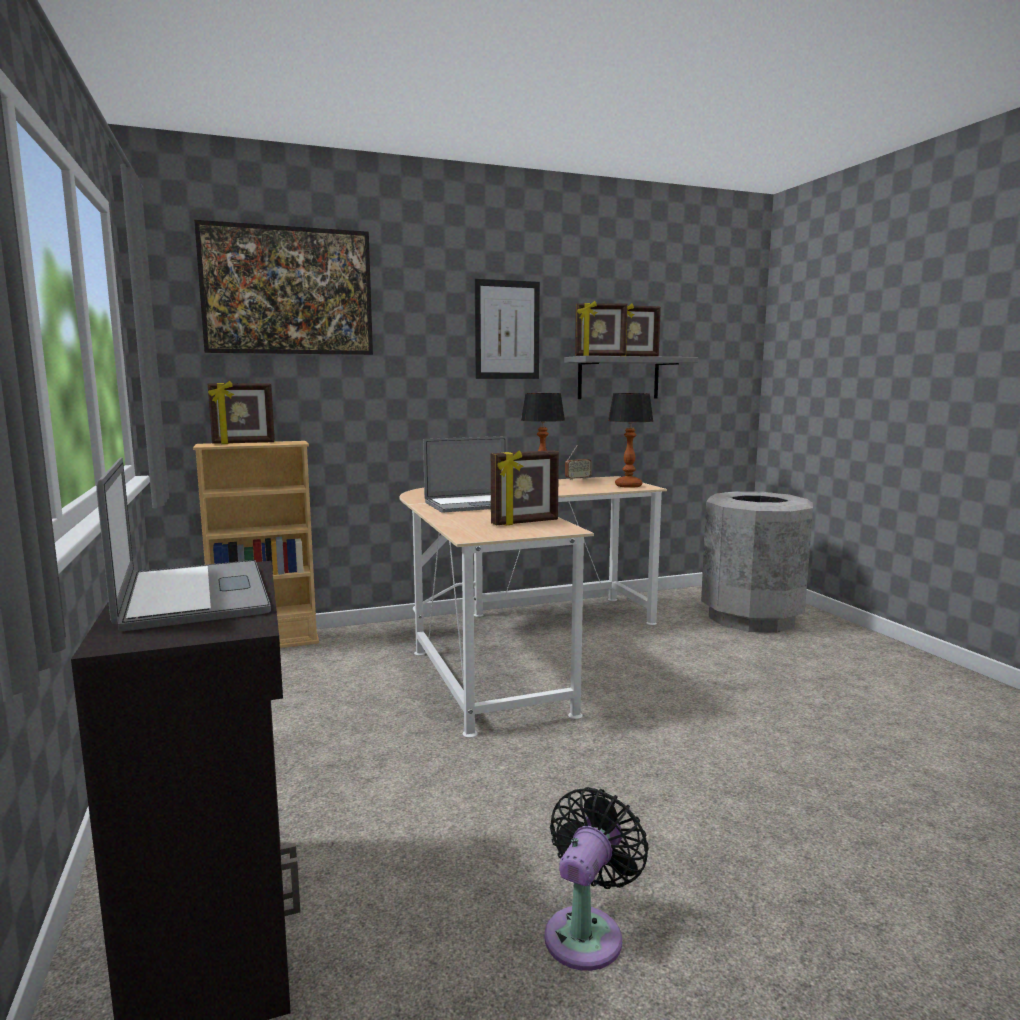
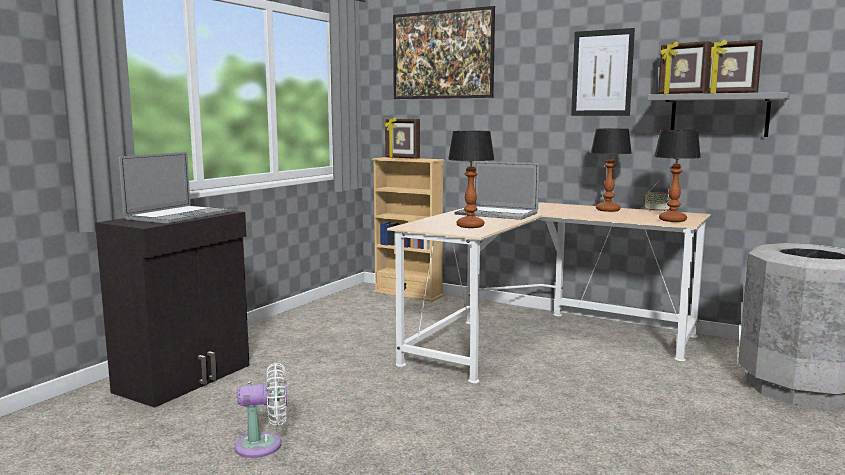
camera: 50 degrees right, 0 degrees up
(525, 522) = (470, 226): picture frame -> table lamp
(587, 932) = (264, 445): black fan -> white fan

